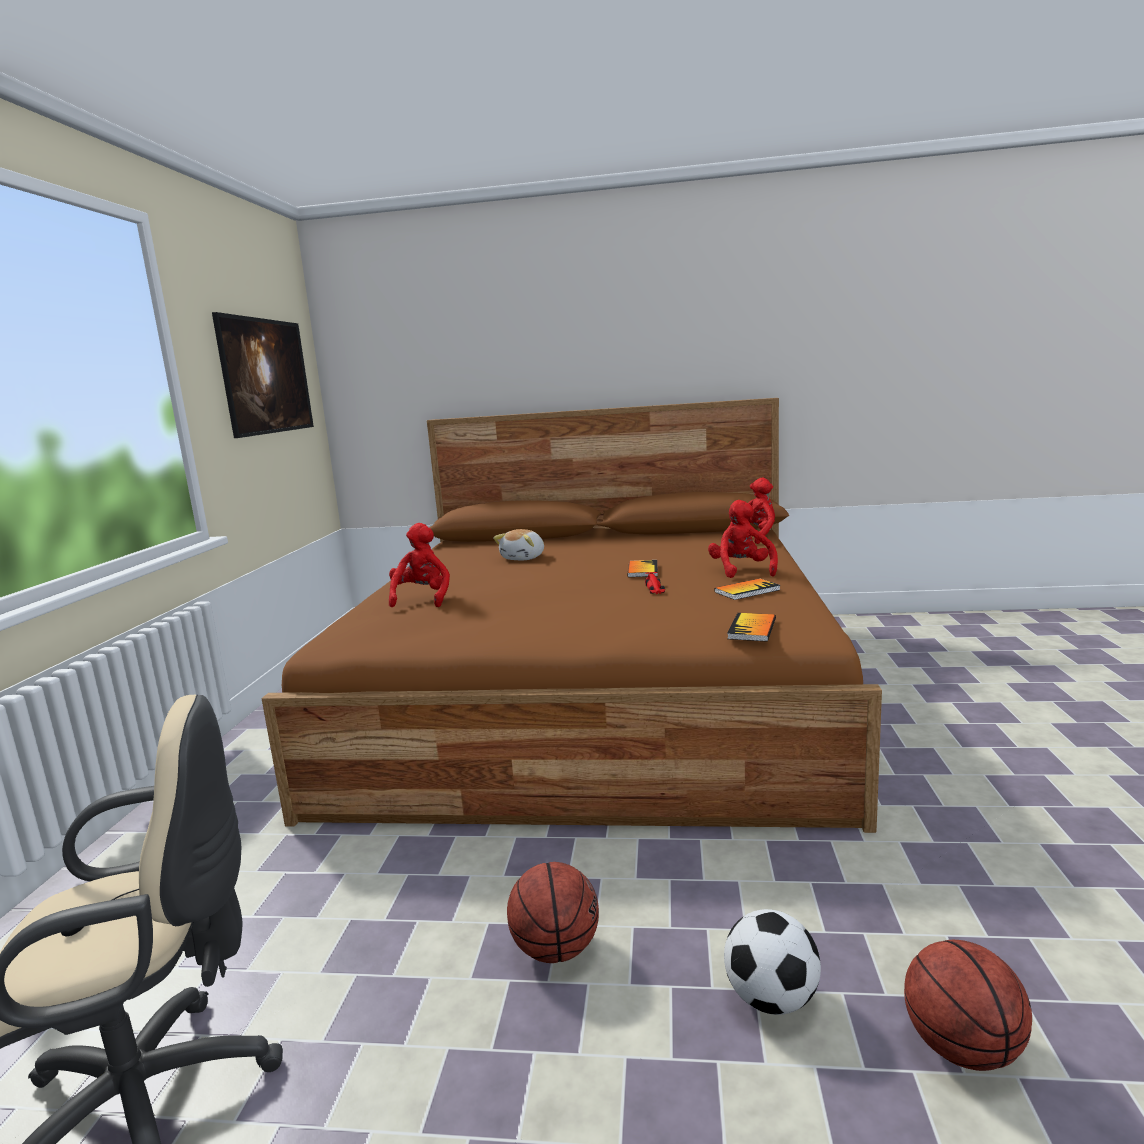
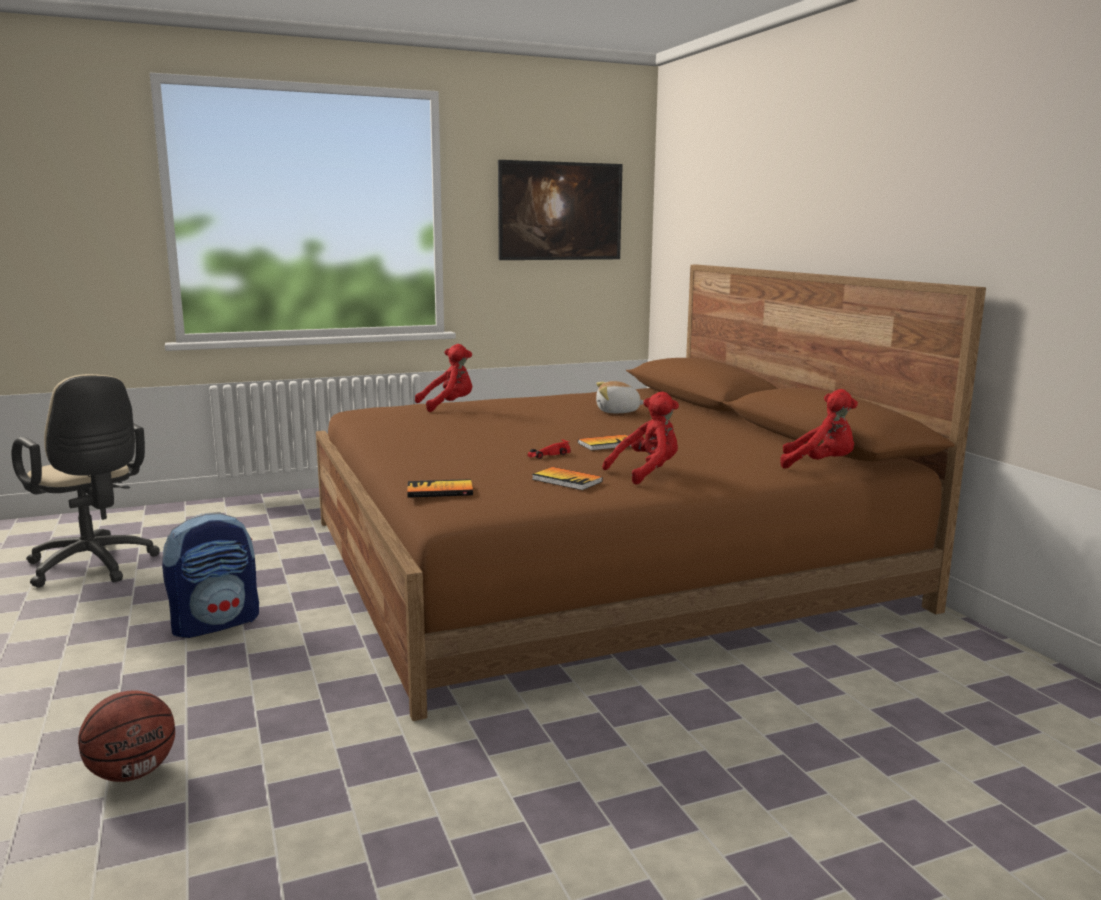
camera: 60 degrees right, 0 degrees up
(556, 949) = (216, 623): basketball -> backpack
(771, 998) = (177, 698): football -> none

